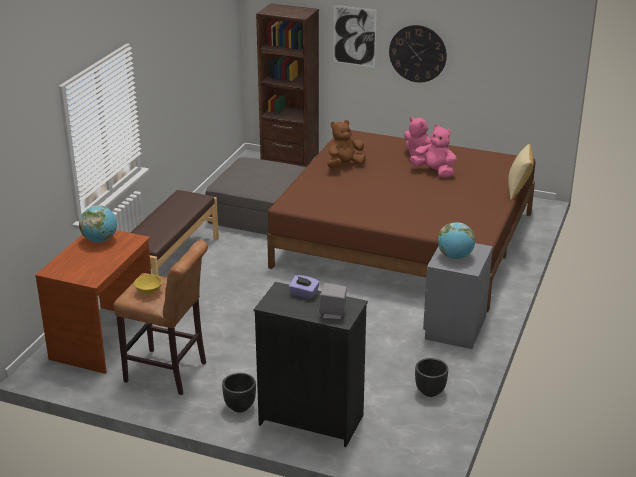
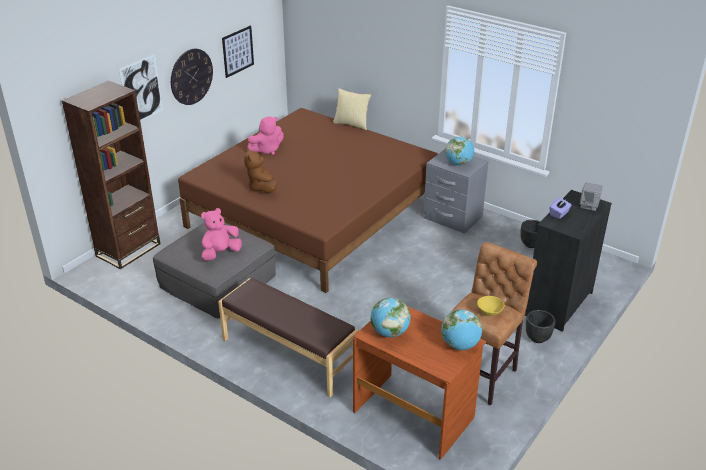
camera: 75 degrees left, 5 degrees up
(87, 275) = (460, 345): none -> globe
(434, 172) = (300, 150): pink plush toy -> pink plush toy (220, 253)
(488, 58) = (238, 51): none -> picture

